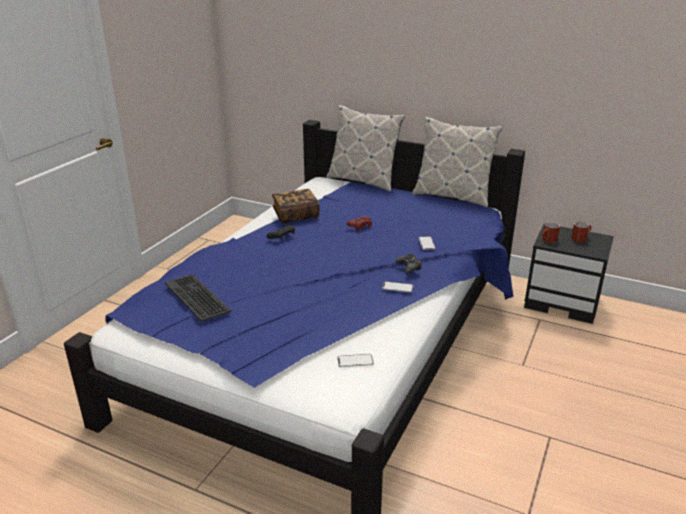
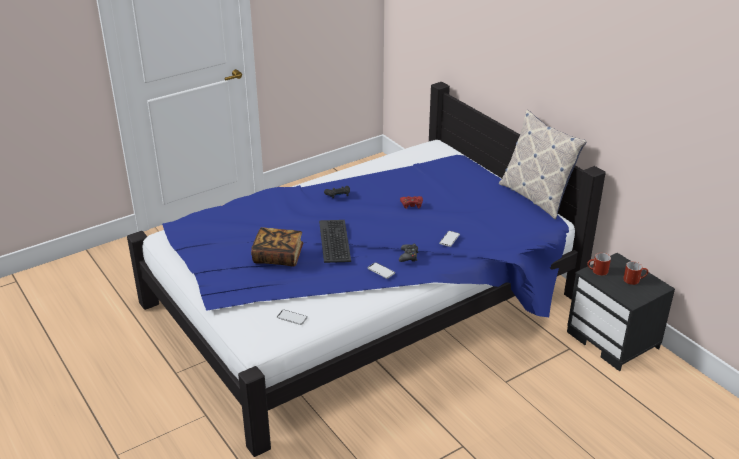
camera: 30 degrees right, 5 degrees up
(197, 297) = (228, 230): keyboard -> keyboard (335, 241)
(296, 215) = (371, 177): book -> book (278, 256)
(363, 180) = (470, 156): pillow -> none

